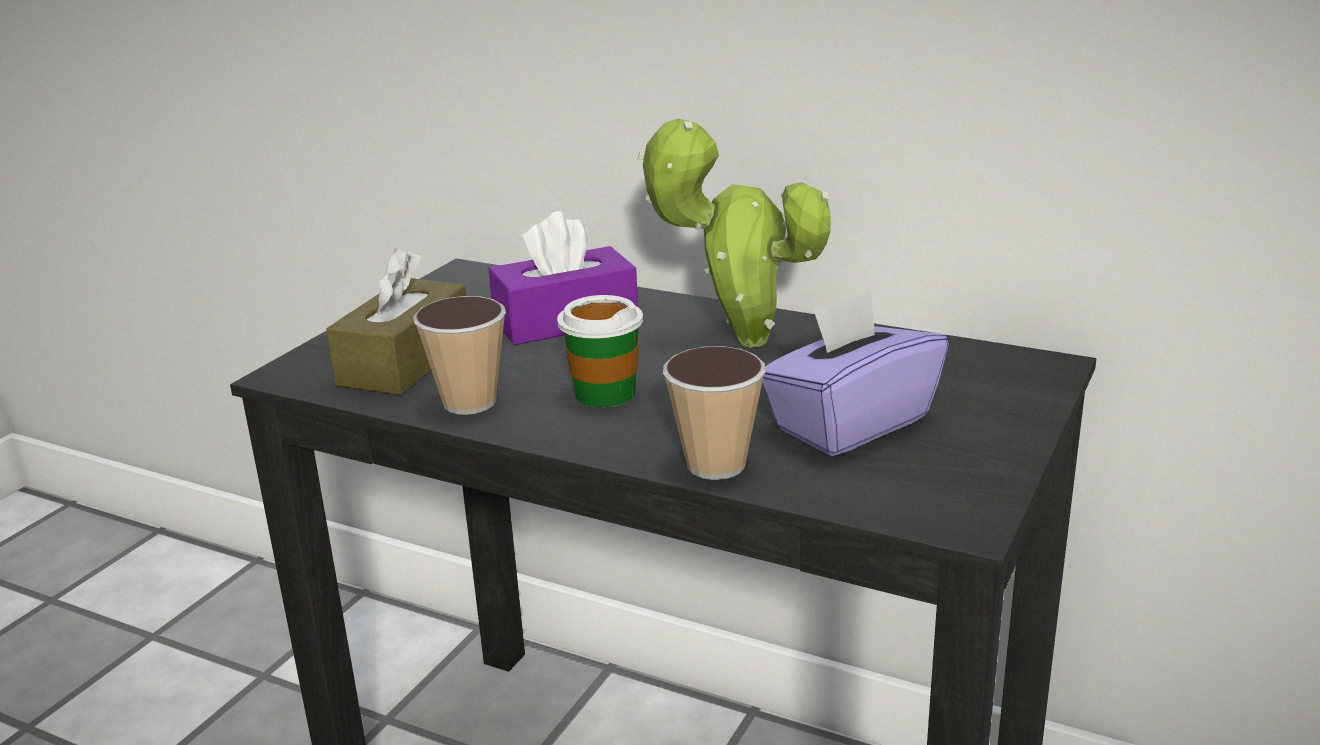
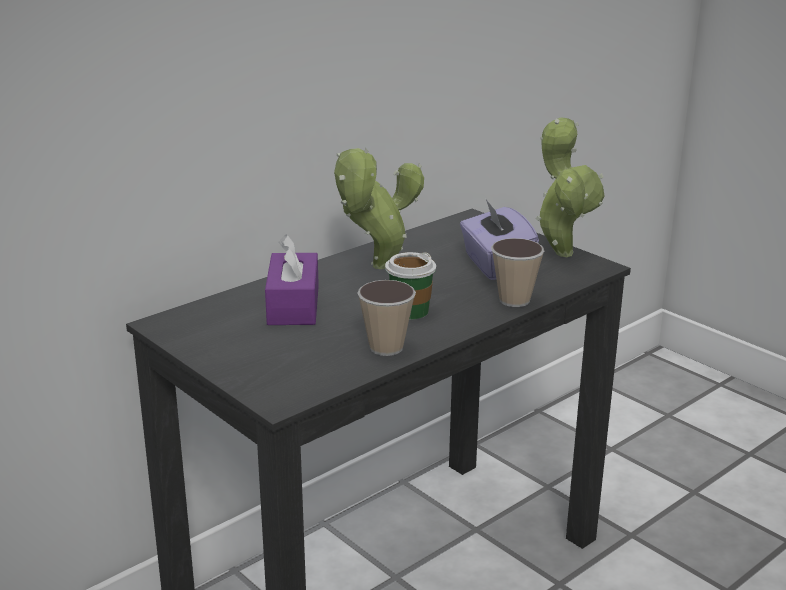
camera: 70 degrees left, 0 degrees up
(405, 361) = (303, 360): brown tissue box -> none
(993, 471) = (562, 251): none -> potted plant

